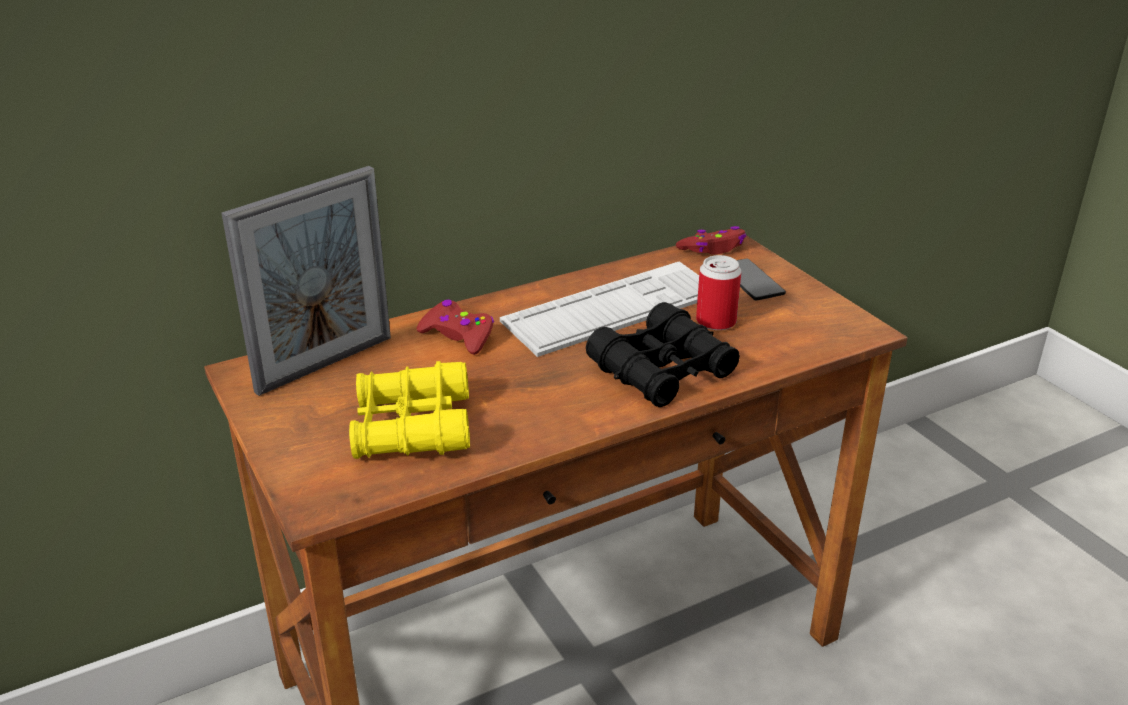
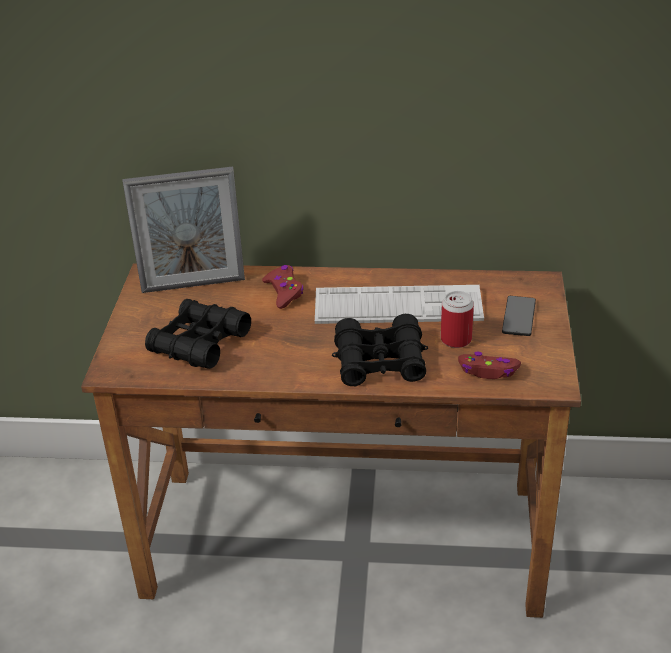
camera: 35 degrees right, 5 degrees up
(412, 427) = (199, 343): yellow binoculars -> black binoculars
(713, 248) = (522, 282): red game controller -> red game controller (488, 371)

